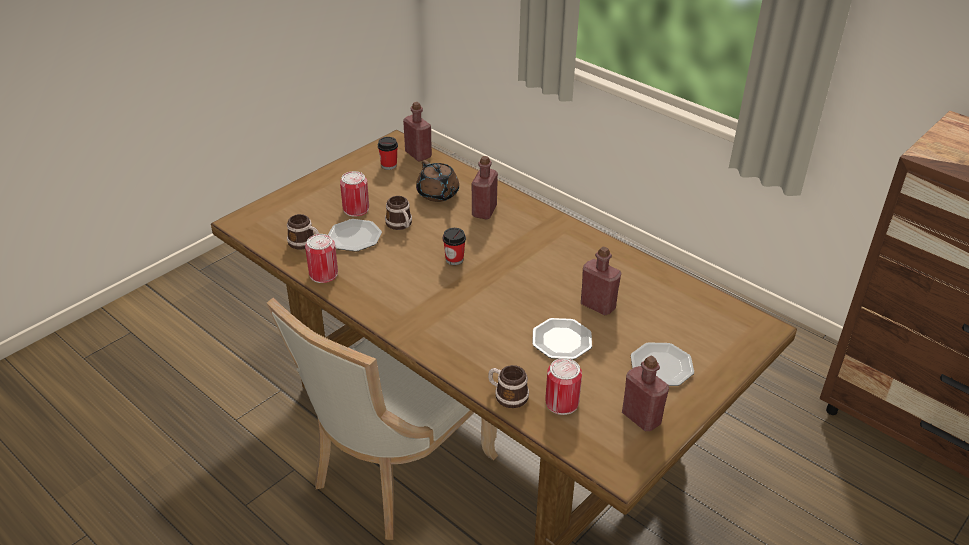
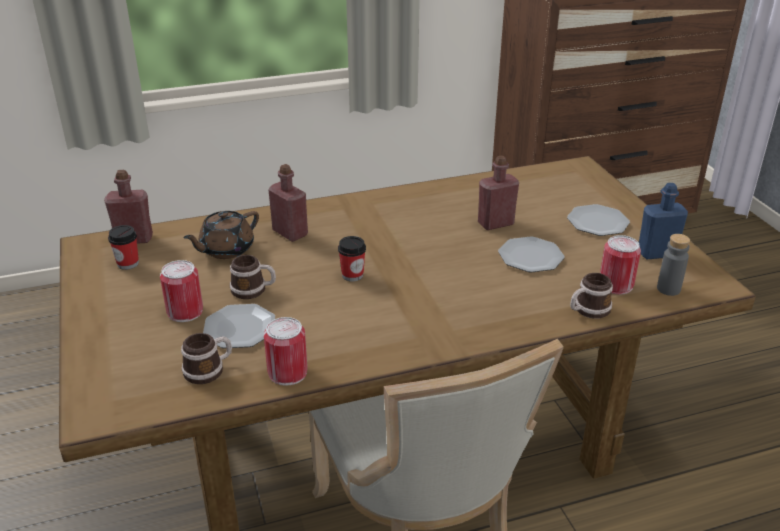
camera: 60 degrees left, 5 degrees down
(438, 194) = (226, 249): brown teapot -> brown teapot turned 135 degrees clockwise
(584, 438) = (668, 289): none -> grey bottle
(641, 418) = (656, 253): red bottle -> blue bottle

